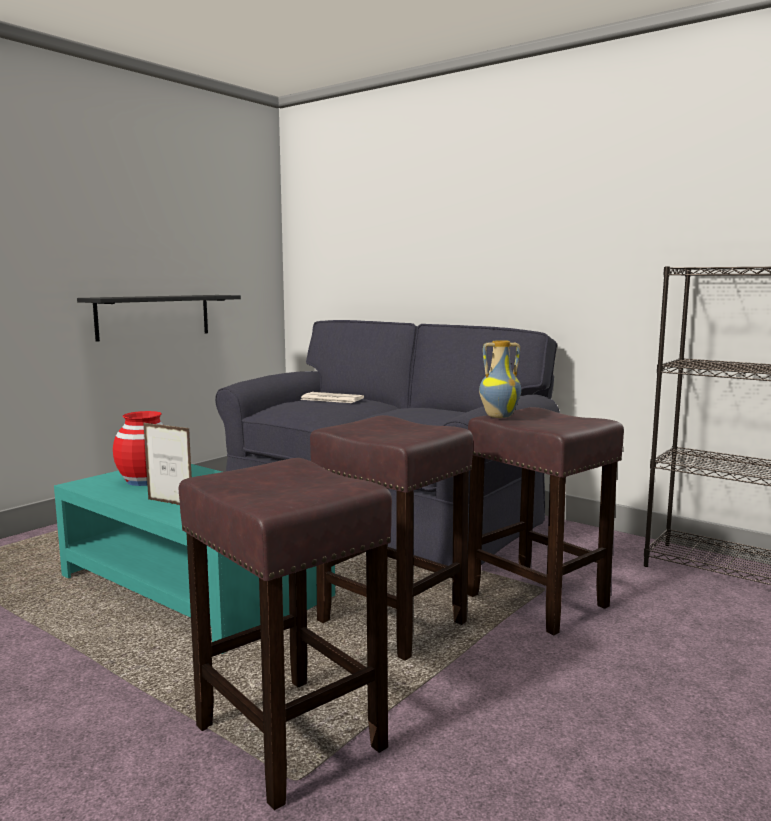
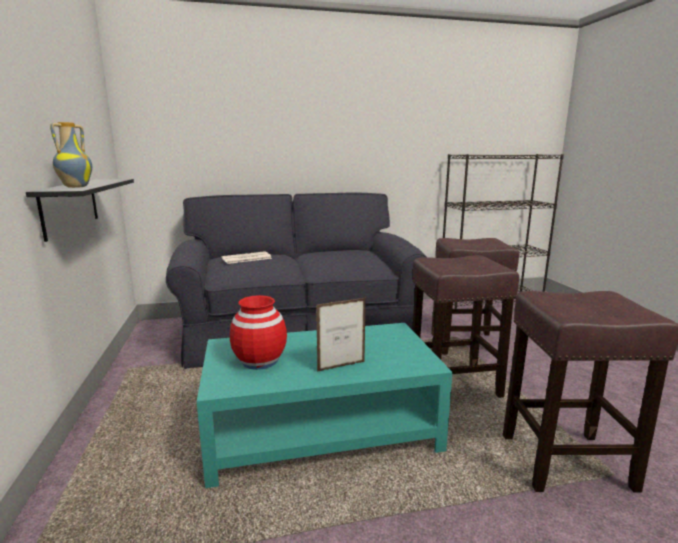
camera: 50 degrees left, 5 degrees up
(499, 416) = (460, 245): vase -> vase (76, 187)

